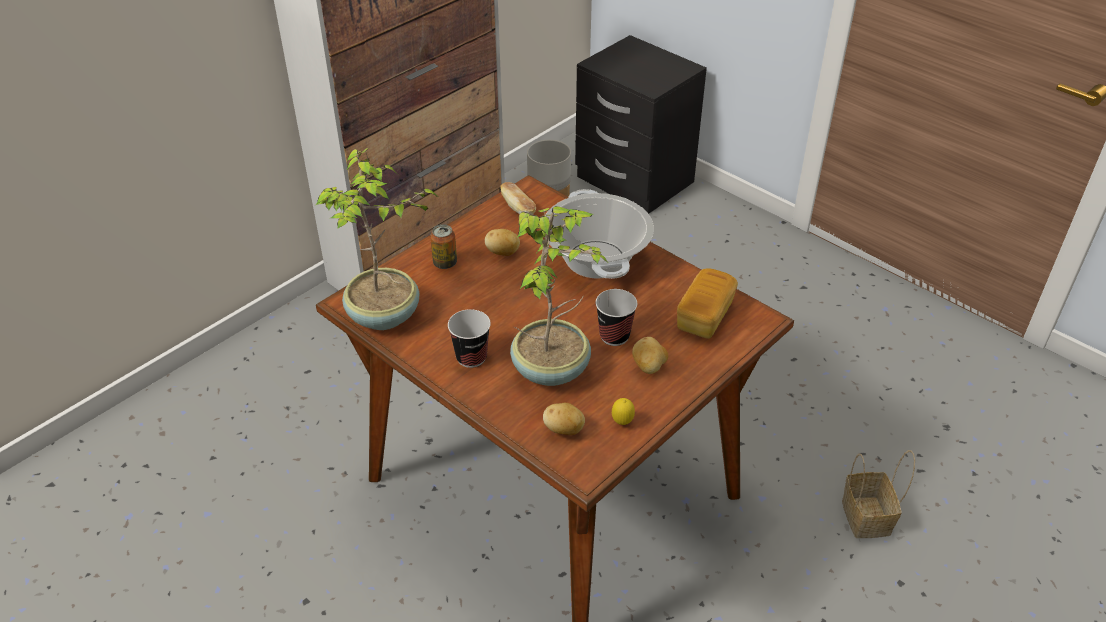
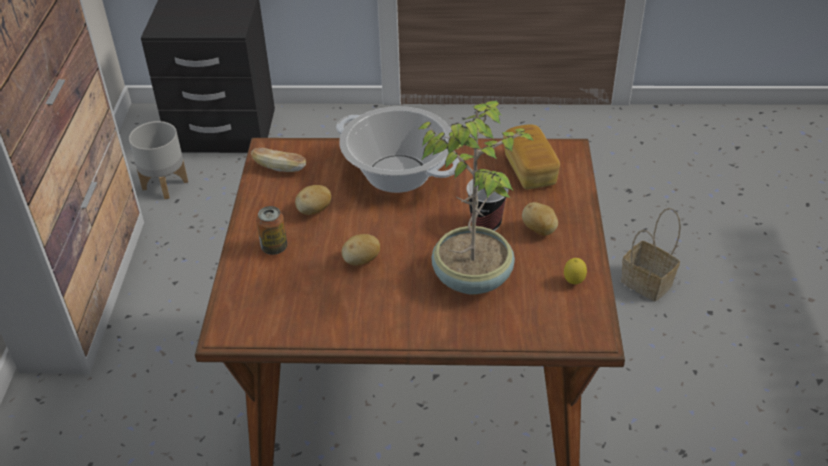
camera: 40 degrees left, 0 degrees up
(384, 317) = (279, 324): potted plant -> none
(471, 357) = (398, 309): cup -> none
(564, 430) = (541, 316): potato -> potato (361, 261)

